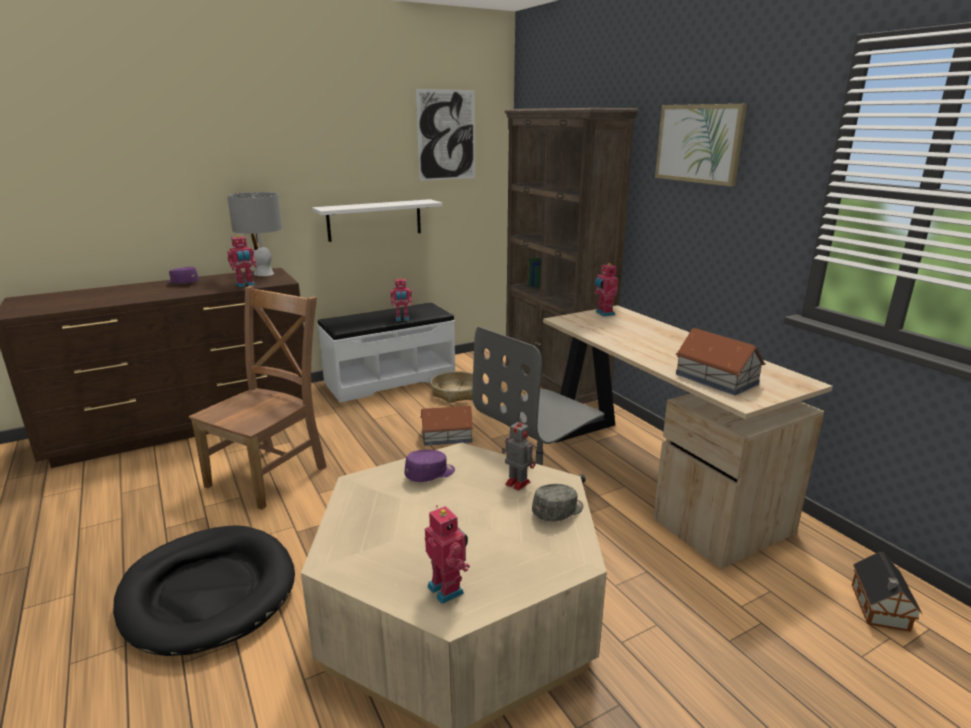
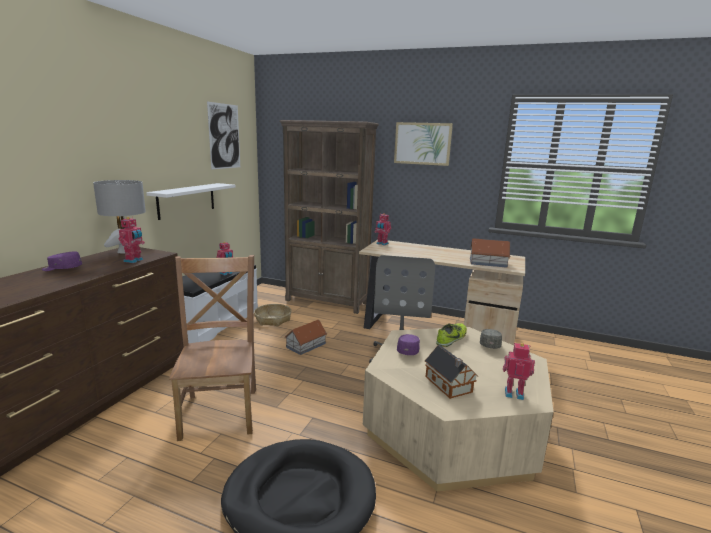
camera: 40 degrees left, 5 degrees down
(516, 482) = (451, 339): toy robot -> shoe
(879, 609) = (570, 351): toy house -> toy house (449, 385)

